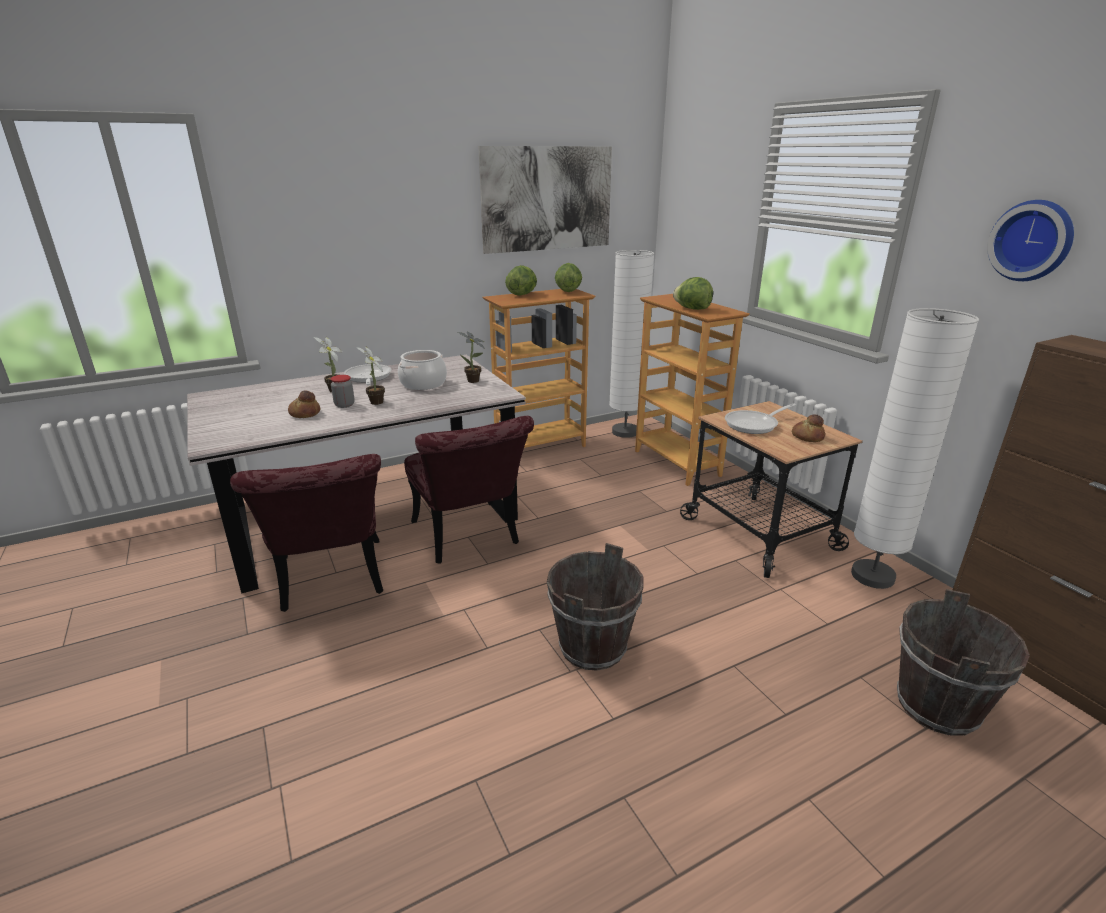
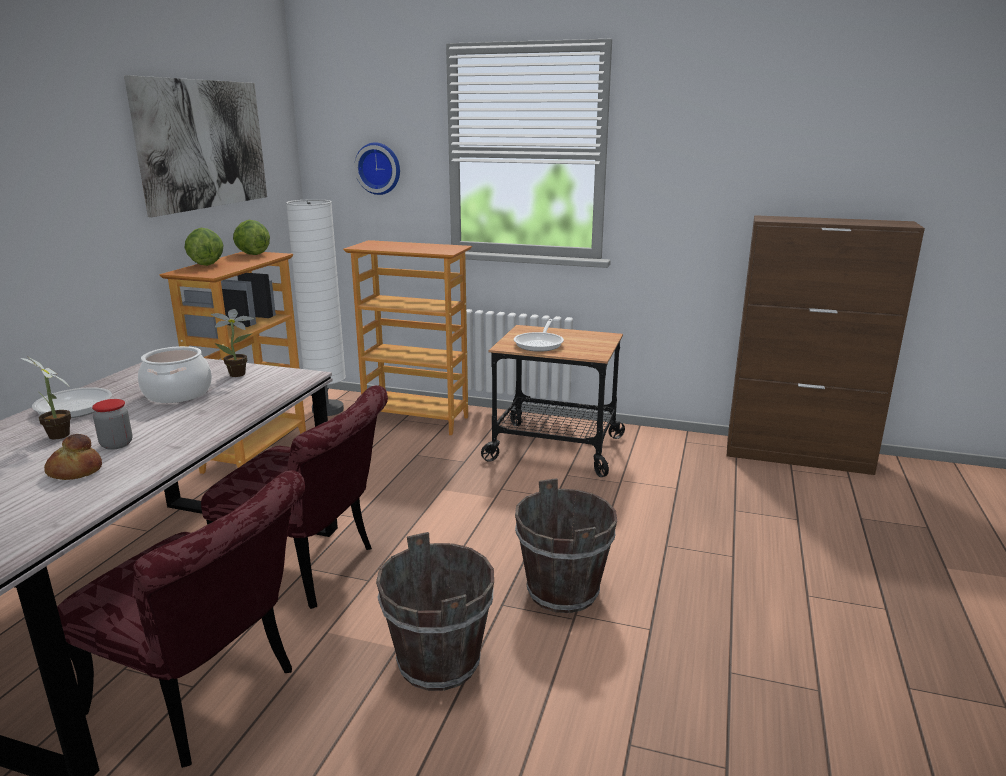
camera: 45 degrees left, 5 degrees down
(375, 403) = (159, 429): potted plant -> none
(692, 309) = (418, 250): lettuce -> none
(807, 437) = (588, 341): bread -> none
(872, 576) = (658, 445): white floor lamp -> none
(938, 707) = (787, 504): brown bucket -> brown bucket (439, 662)
(1032, 240) = (709, 152): wall clock -> wall clock (379, 168)

